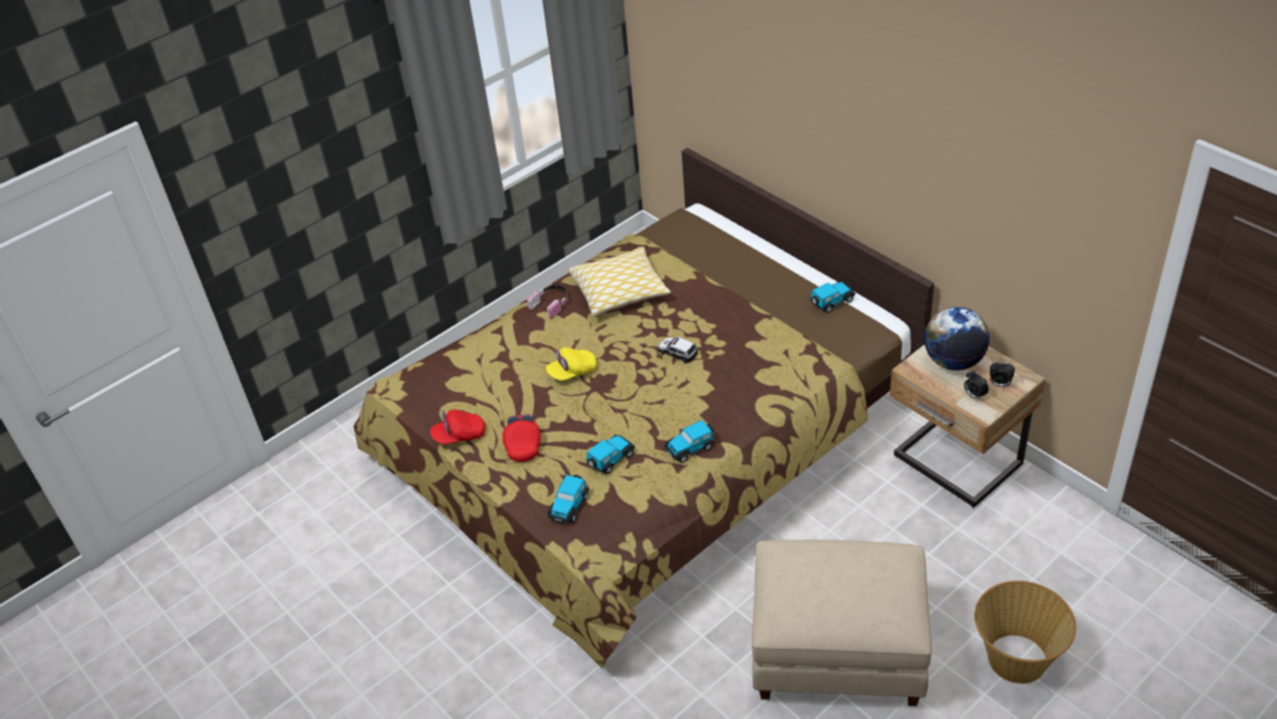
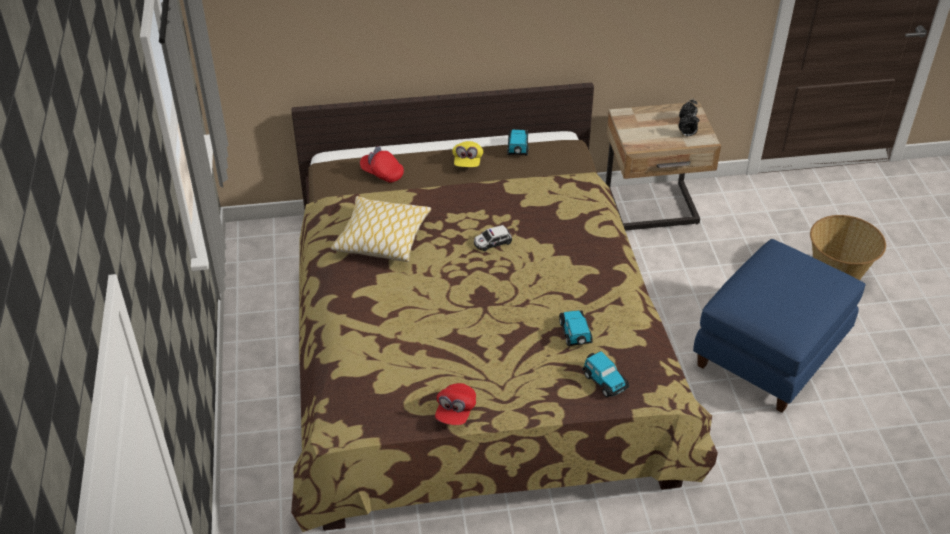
camera: 60 degrees left, 0 degrees up
(523, 444) = (507, 376): red cap -> red cap (382, 173)
(551, 304) = (350, 282): headphones -> none
(572, 372) = (451, 308): yellow cap -> yellow cap (467, 162)
(691, 448) = (604, 285): toy car -> none
(837, 654) = (771, 354): beige ottoman -> blue ottoman
(953, 361) = (646, 126): globe -> none

